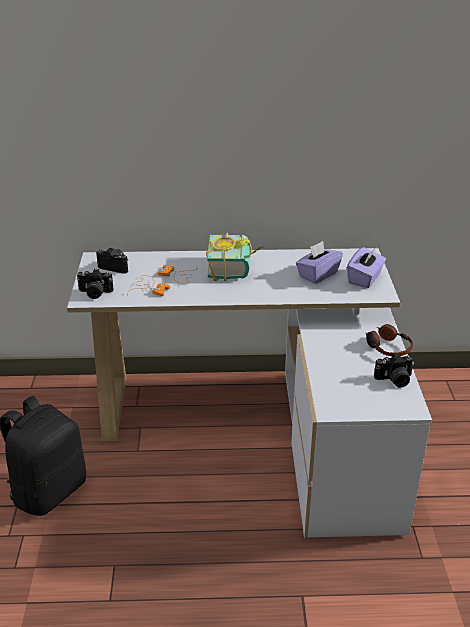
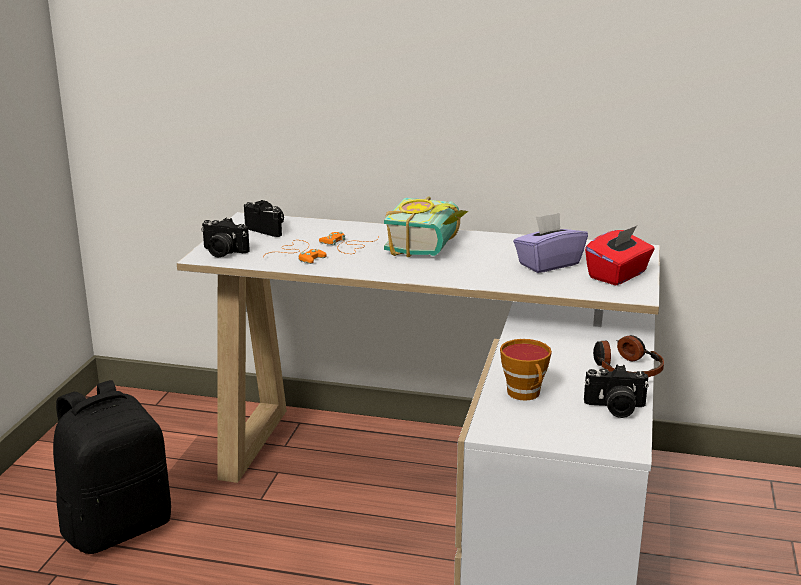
camera: 15 degrees right, 10 degrees down
(337, 378) = (526, 394): none -> cup
(365, 279) = (618, 275): purple tissue box -> red tissue box

